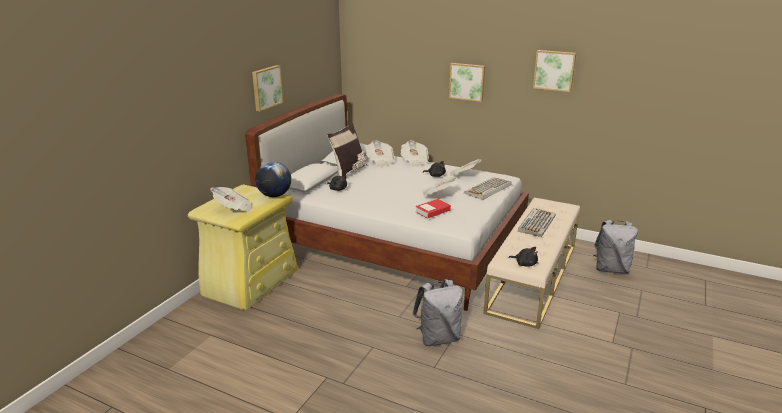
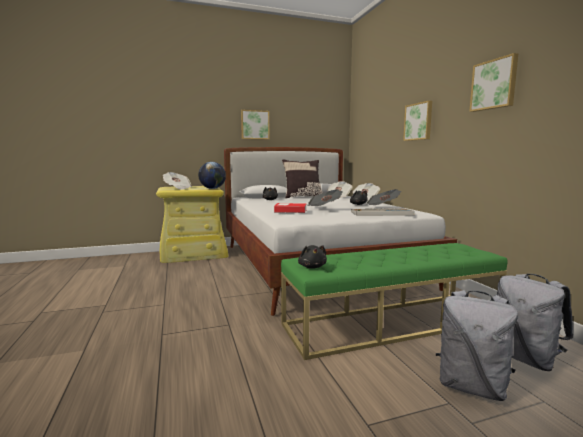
camera: 45 degrees right, 15 degrees down
(438, 338) = (210, 320): grey backpack -> grey backpack (471, 386)
(533, 277) = (392, 323): beige bench -> green bench
(536, 223) = (407, 252): keyboard -> none

